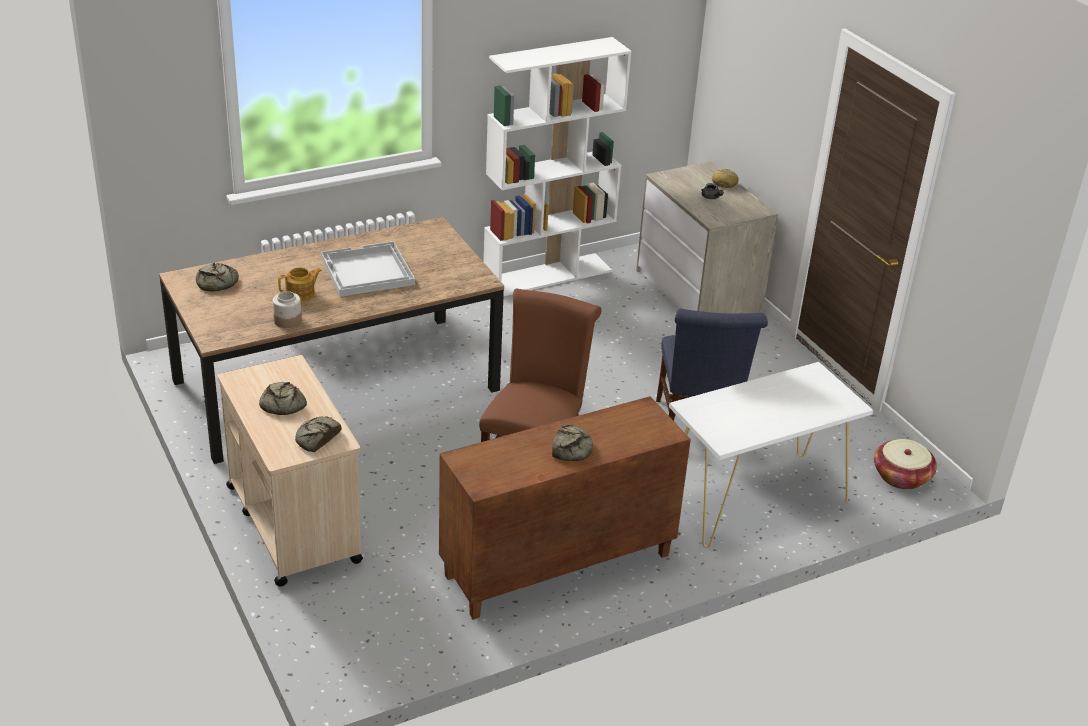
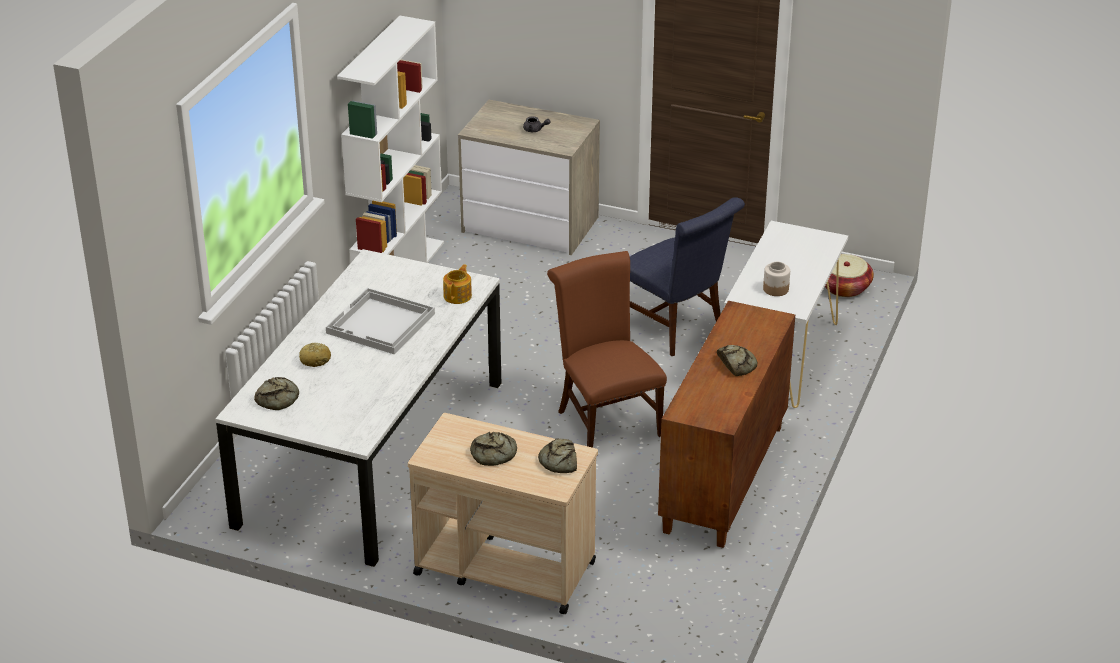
camera: 40 degrees left, 0 degrees up
(288, 321) = (388, 394): jar -> jar (776, 289)
(301, 294) = (362, 369): teapot -> teapot (458, 296)
(336, 386) = (372, 453): brown dining table -> white dining table
(724, 183) = (526, 113): bread -> bread (315, 360)

